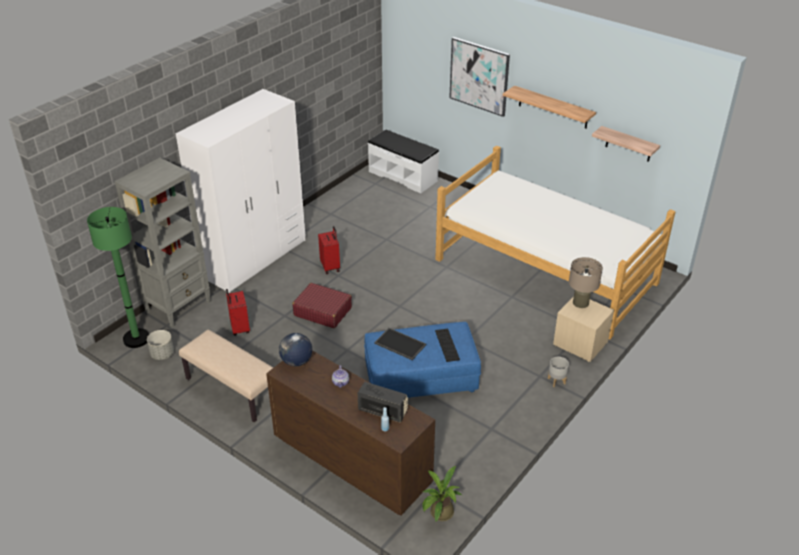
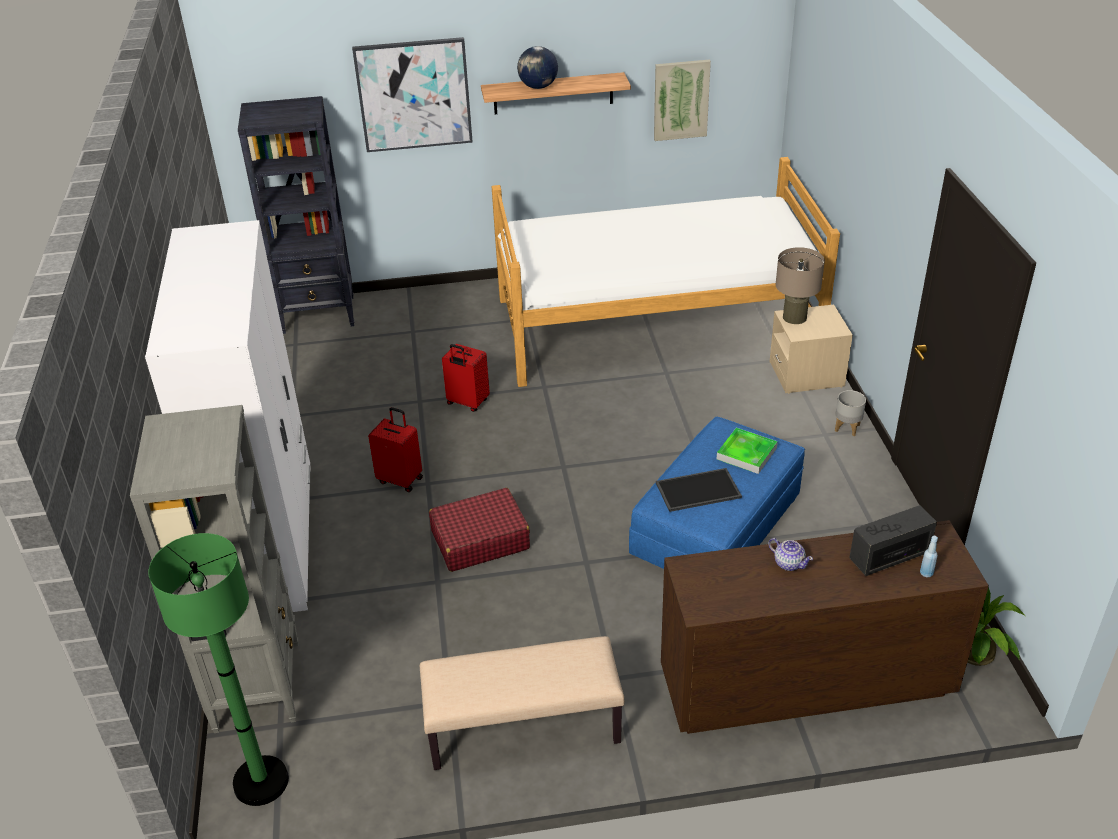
camera: 45 degrees left, 0 degrees up
(162, 354) = (340, 768): grey planter -> none
(239, 328) = (401, 644): red suitcase -> red suitcase (467, 403)
(296, 361) = (696, 582): globe -> globe (538, 87)
(403, 176) = (319, 315): white bench -> black bookcase
(447, 345) = (746, 453): keyboard -> tray
(628, 144) = (681, 100): shelf -> picture

